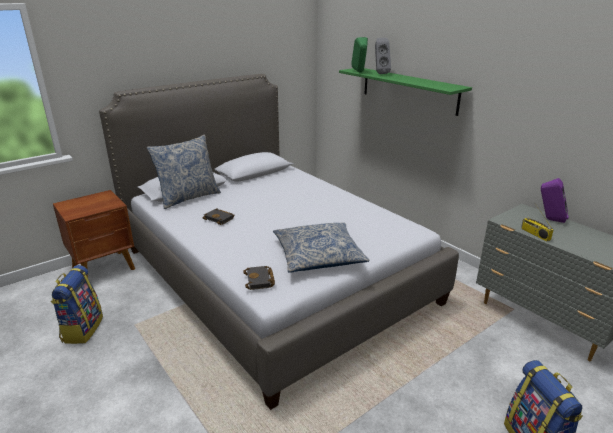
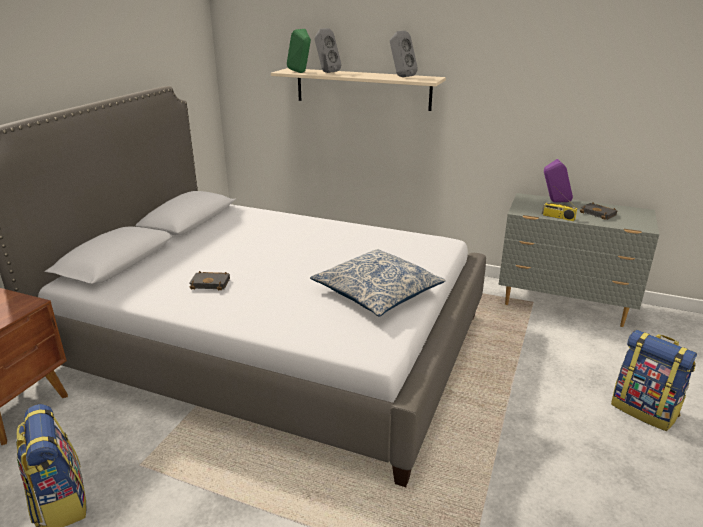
camera: 30 degrees left, 0 degrees up
(188, 197) = (134, 269): pillow -> none
(260, 280) = (348, 337): black book -> black book (599, 214)
(408, 90) = (362, 89): green shelf -> beige shelf
(432, 83) = (401, 76): none -> grey speaker

